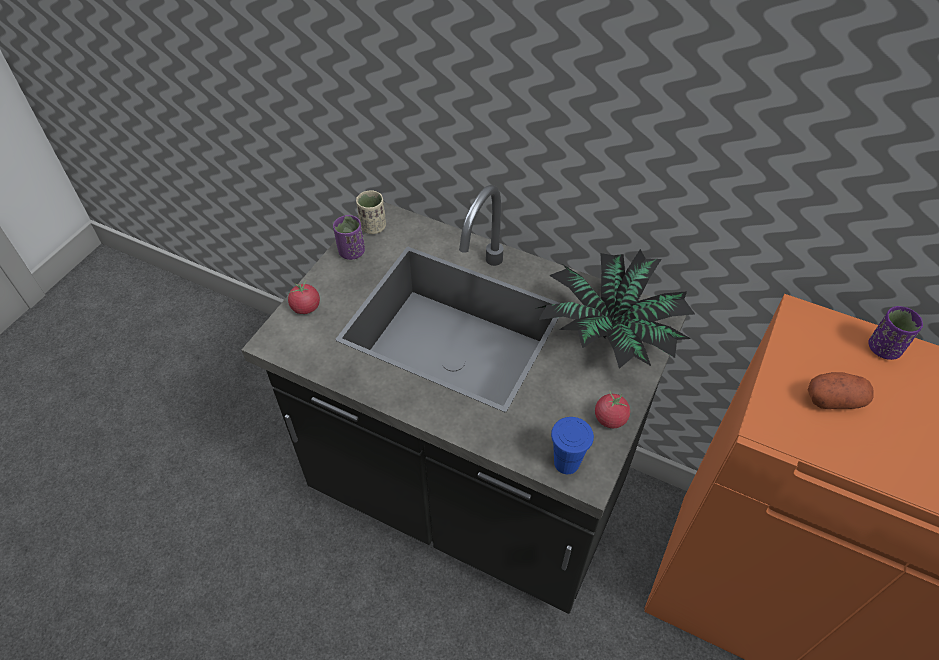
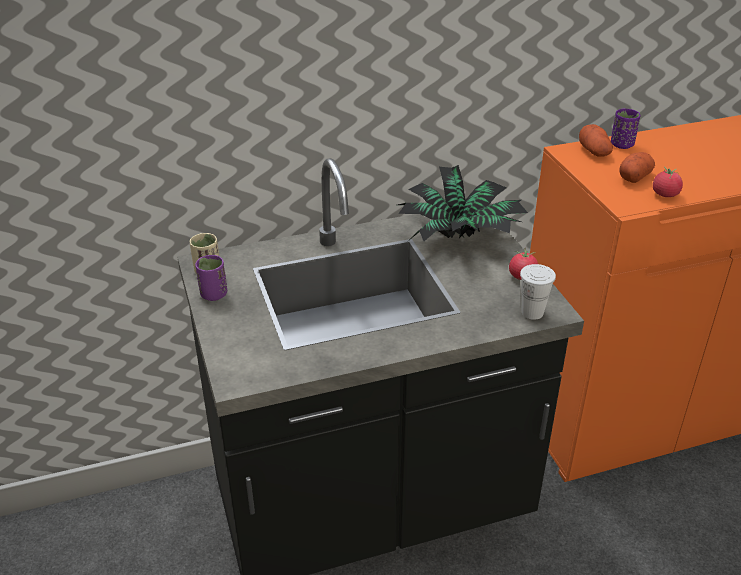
camera: 45 degrees left, 15 degrees down
(306, 307) = (229, 346): tomato -> tomato (665, 194)
(566, 463) = (532, 312): blue cup -> white cup
(834, 336) = (594, 151): none -> potato

